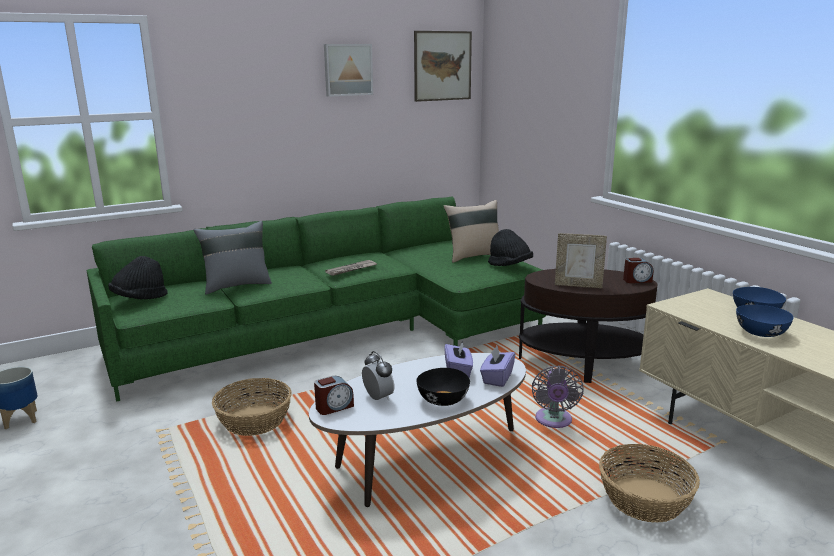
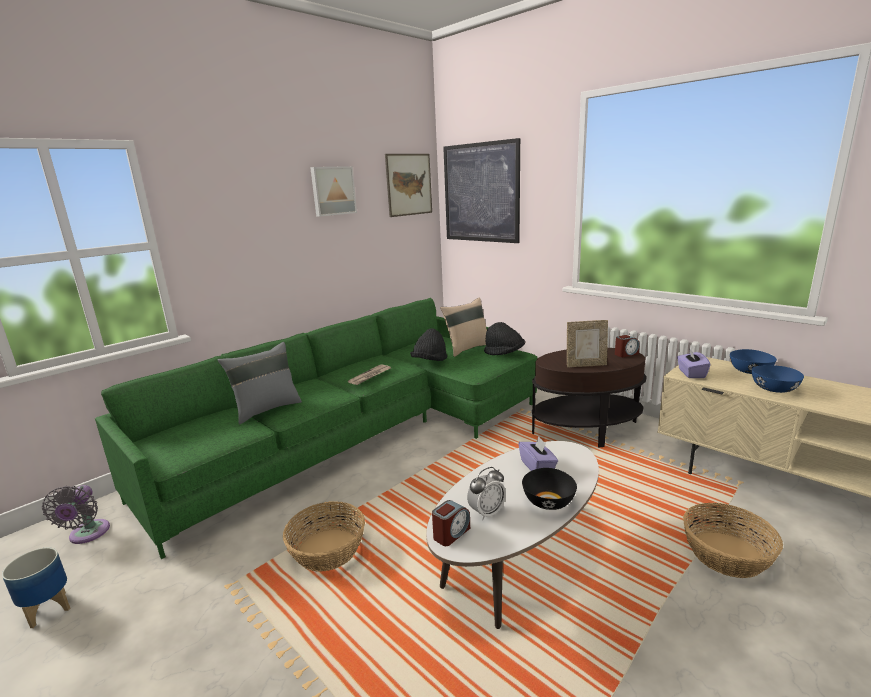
camera: 15 degrees left, 0 degrees up
(139, 298) = (168, 441): black hat -> black hat (429, 361)
(378, 398) = (486, 512): alarm clock -> alarm clock turned 105 degrees clockwise
(497, 378) = (576, 467): purple tissue box -> purple tissue box (691, 373)
(521, 79) = (481, 193): none -> picture
(553, 421) = (600, 490): grey fan -> grey fan (87, 535)

